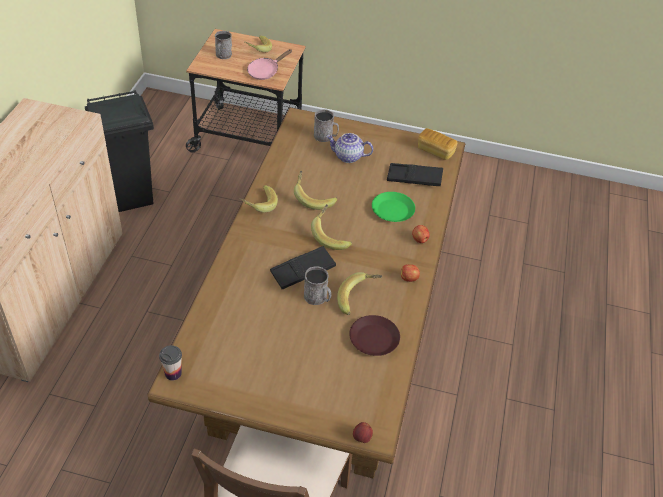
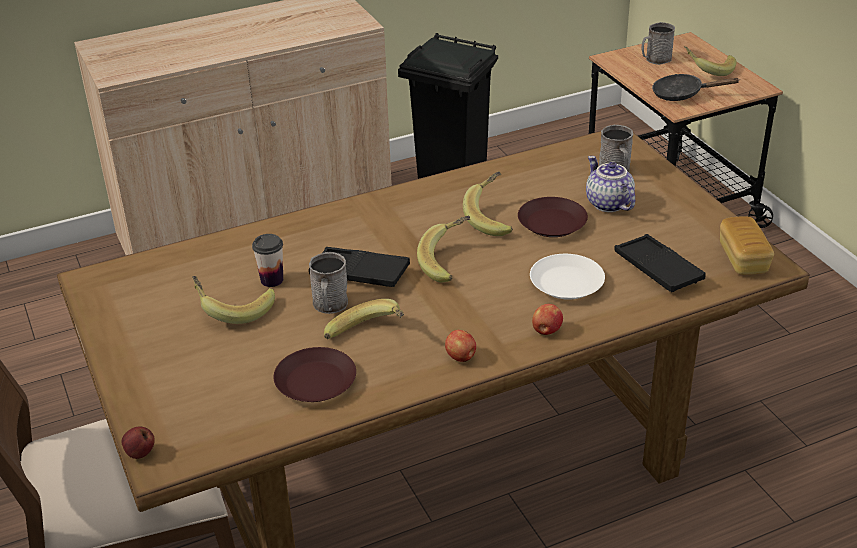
camera: 55 degrees right, 10 degrees down
(173, 373) = (100, 273): cup -> cup (272, 280)
(257, 205) = (421, 191): banana -> banana (234, 309)
(265, 71) = (682, 94): pink frying pan -> black frying pan
(341, 183) = (551, 223): none -> brown plate
(393, 211) = (566, 283): green plate -> white plate

